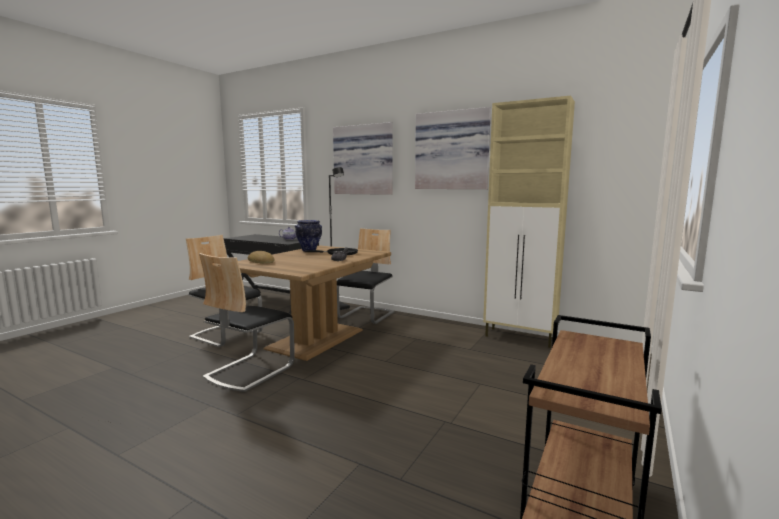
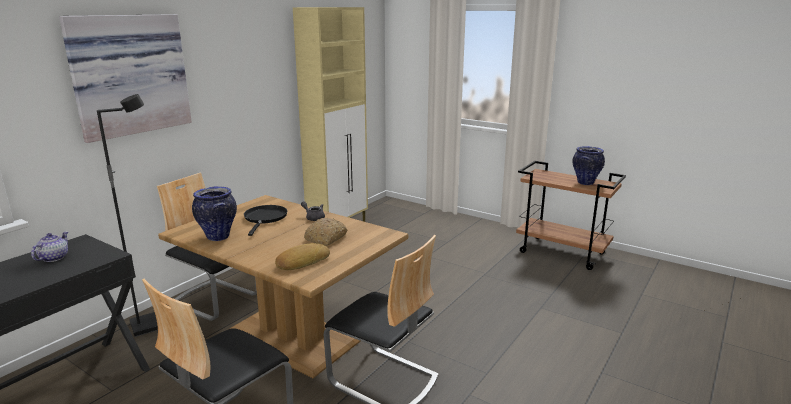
camera: 85 degrees left, 10 degrees up
(298, 263) = (326, 238): none -> bread
(452, 150) = (251, 54): picture -> none
(592, 378) = (585, 182): none -> vase

